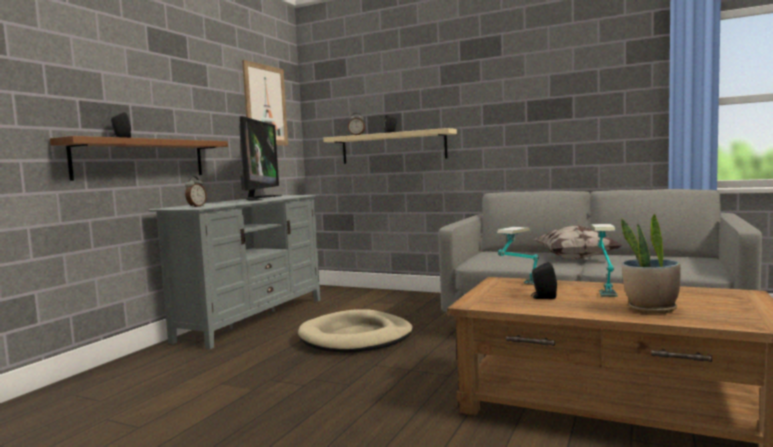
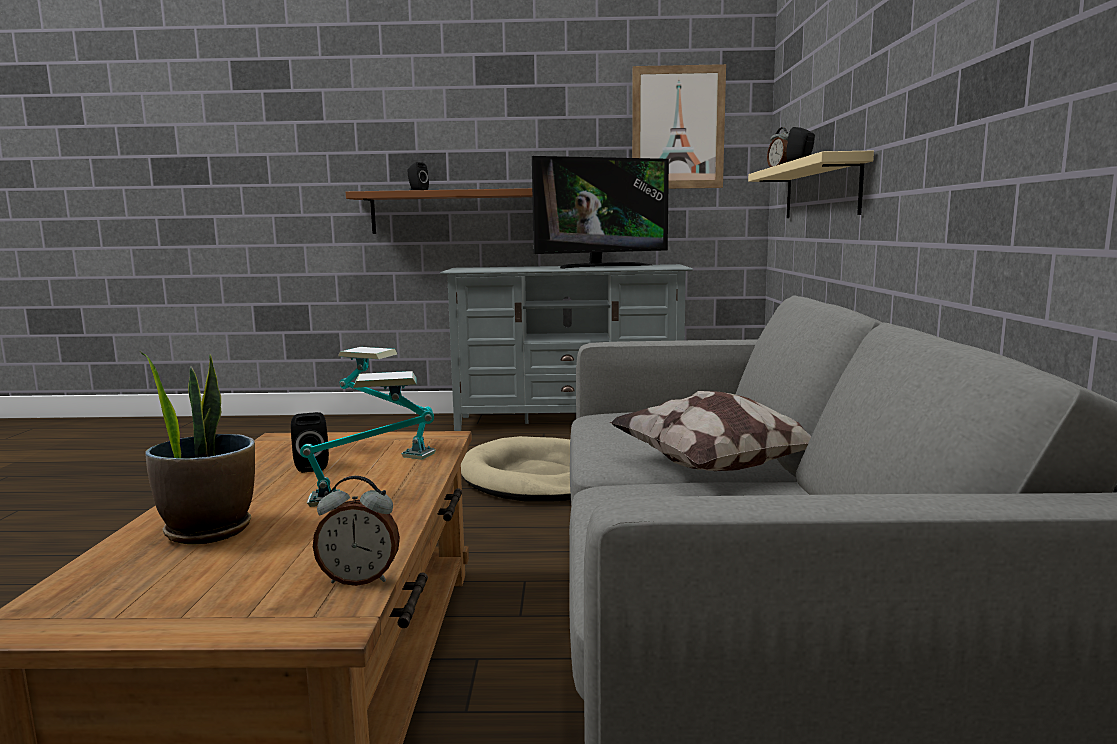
camera: 65 degrees right, 5 degrees up
(196, 206) = (468, 269): alarm clock -> alarm clock (360, 579)

